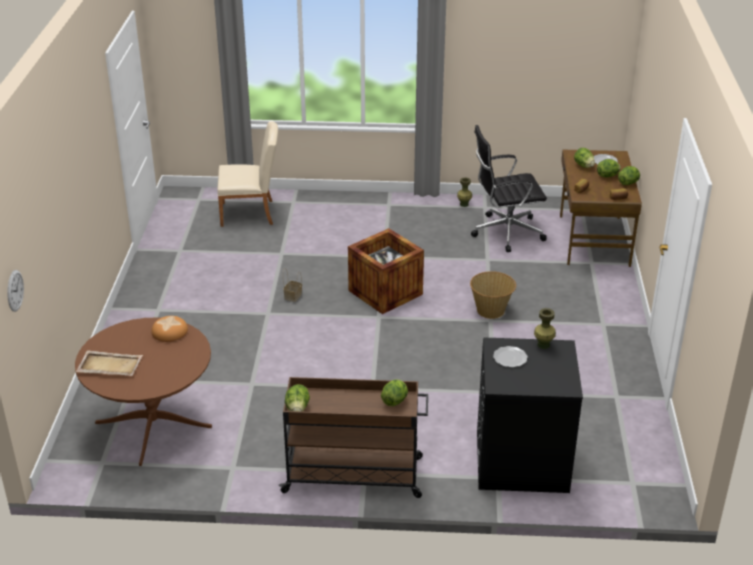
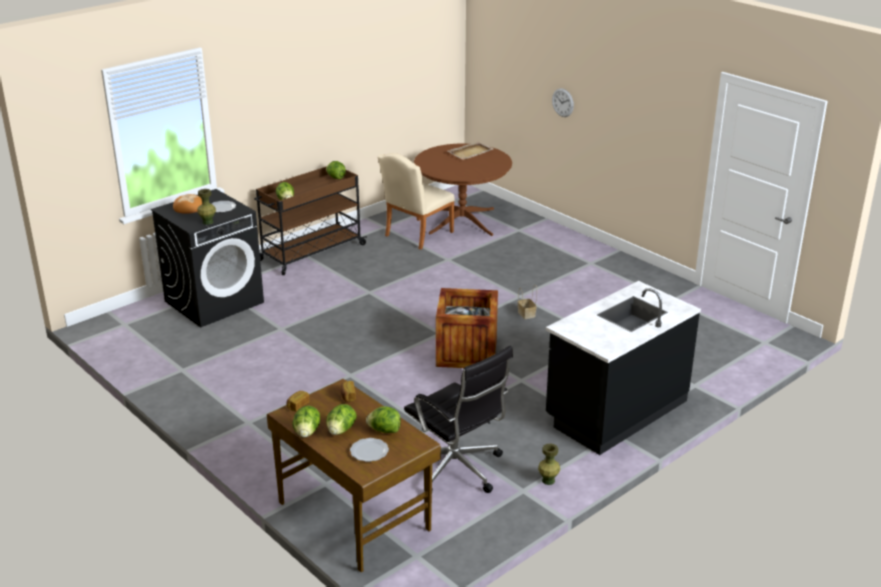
camera: 135 degrees right, 5 degrees down
(15, 290) = (490, 61): wall clock -> wall clock (562, 102)
(170, 331) = (474, 174): bread -> bread (189, 207)
(251, 213) = (699, 355): beige chair -> beige chair (416, 235)
(364, 213) = (615, 410): none -> black counter
(491, 310) = (361, 383): basket -> none
(505, 232) = (456, 470): black office chair -> black office chair turned 105 degrees clockwise

